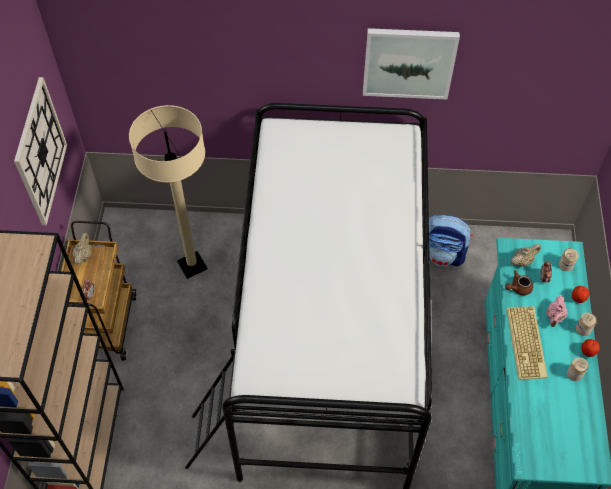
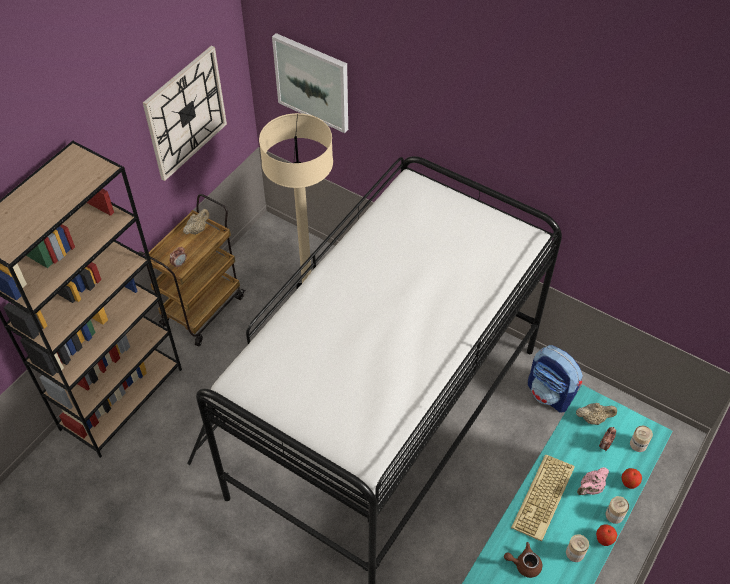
camera: 30 degrees right, 5 degrees down
(409, 62) = (554, 161): picture -> picture (312, 82)
(518, 288) = (571, 441): brown teapot -> brown teapot (524, 564)

